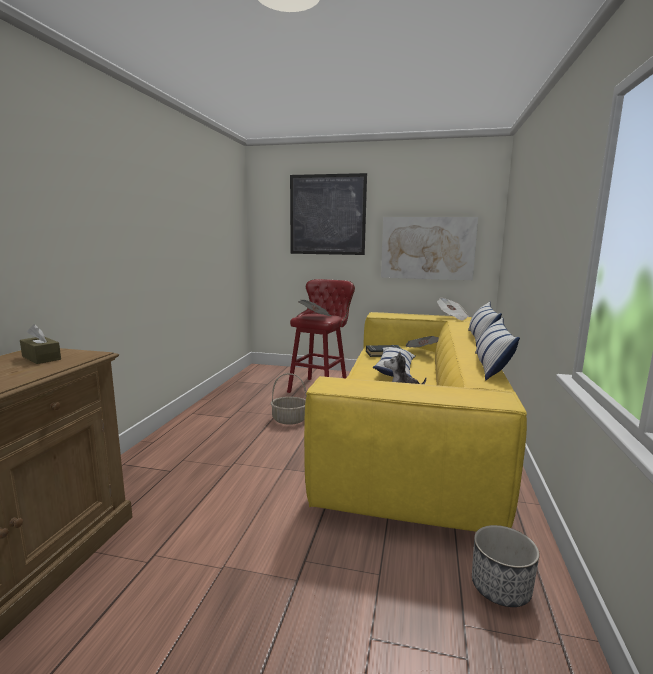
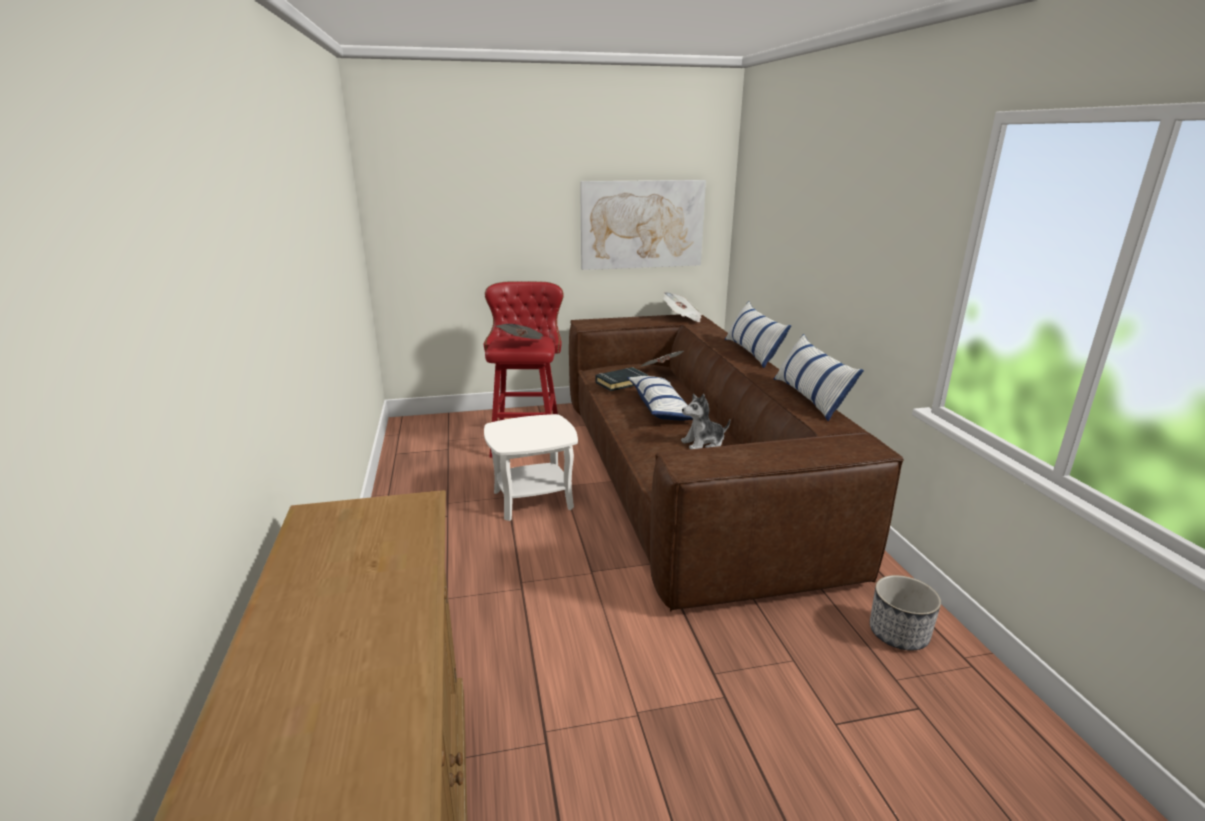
camera: 25 degrees left, 10 degrees up
(41, 358) = (357, 527): brown tissue box -> none
(289, 420) = (533, 500): basket -> white side table
(327, 215) = (495, 178): picture -> none
(411, 427) = (686, 475): yellow sofa -> brown sofa

